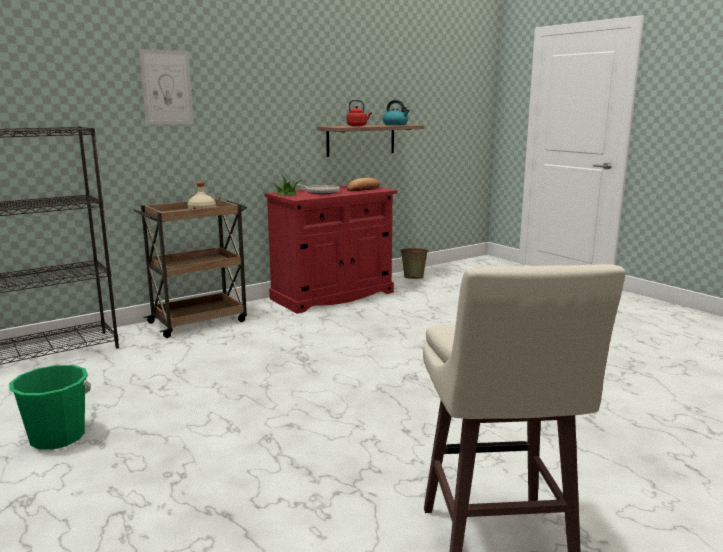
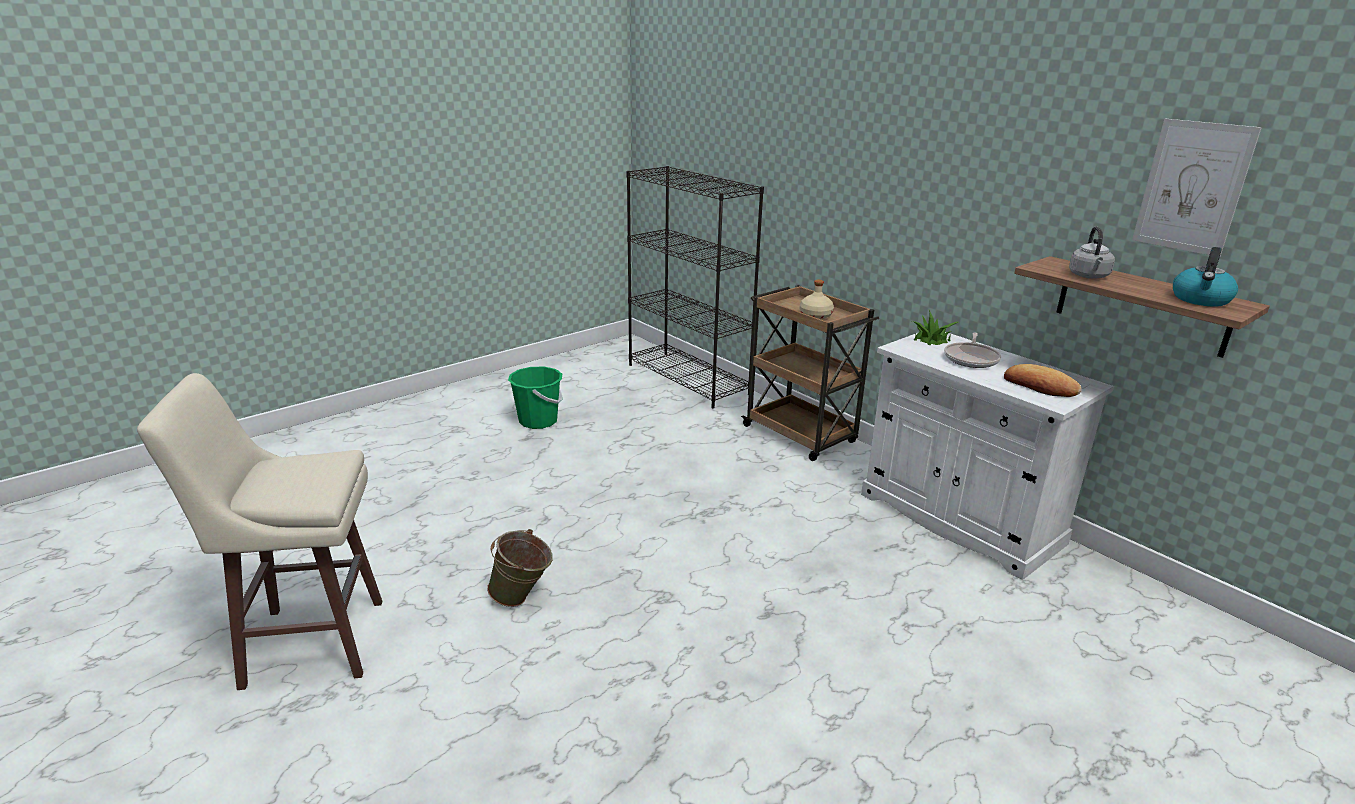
camera: 85 degrees right, 10 degrees up
(167, 87) = (851, 157): picture -> picture (1192, 187)
(333, 296) = (959, 518): red cabinet -> white cabinet
(358, 126) = (1089, 276): red kettle -> grey kettle
(413, 279) = (1134, 605): green bucket -> green bucket (522, 598)

